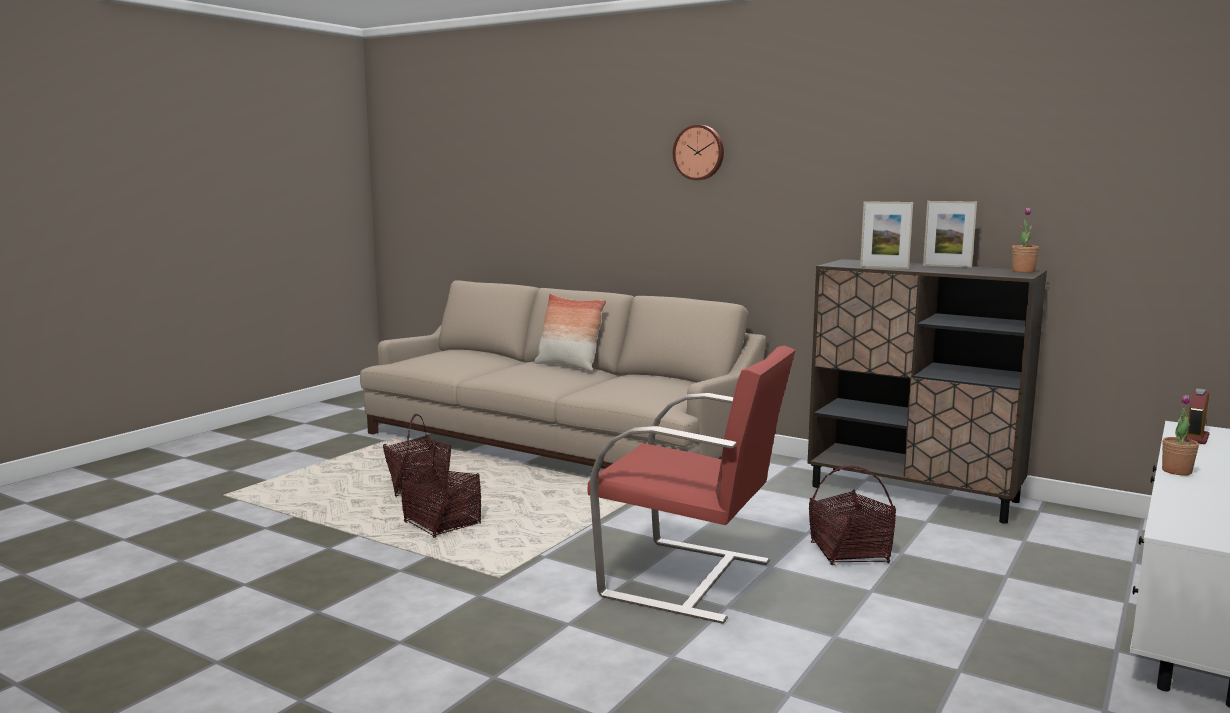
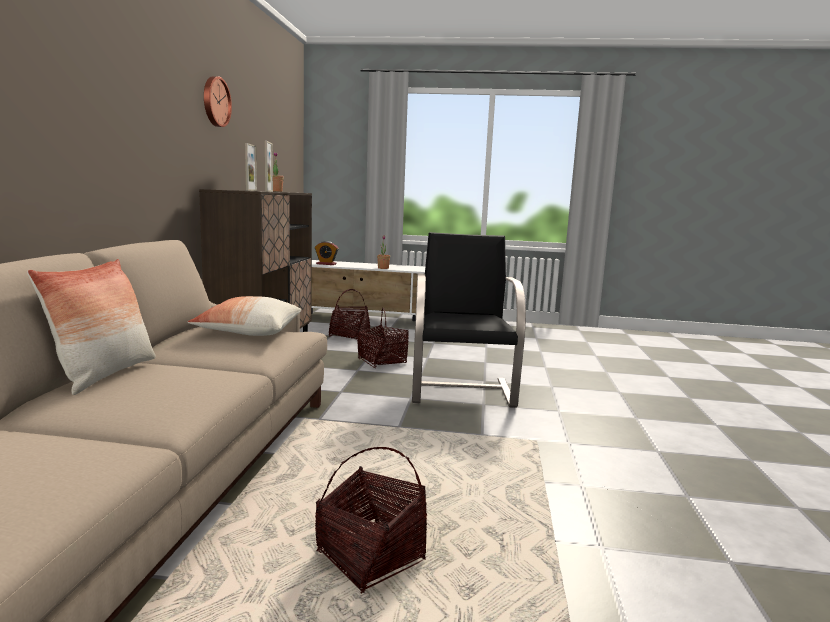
camera: 115 degrees left, 0 degrees up
(442, 524) = (470, 496): basket -> basket (350, 335)
(660, 391) = (249, 332): none -> pillow
(689, 579) = (461, 390): red armchair -> black armchair
(699, 152) = (83, 57): wall clock -> wall clock (215, 101)

